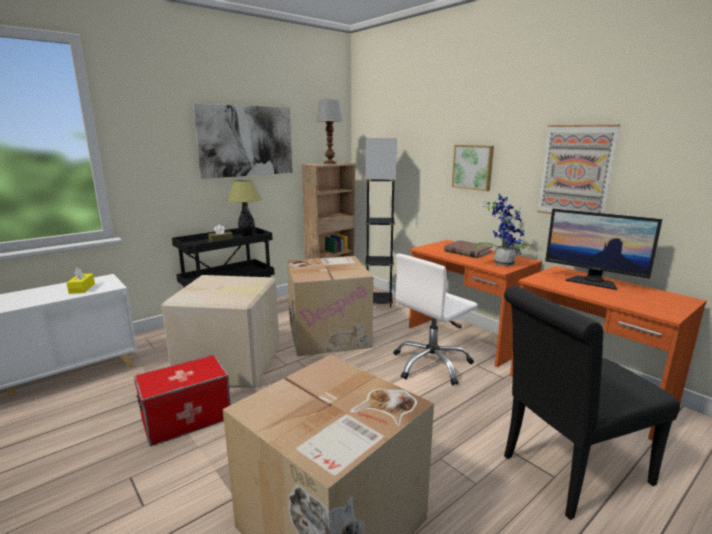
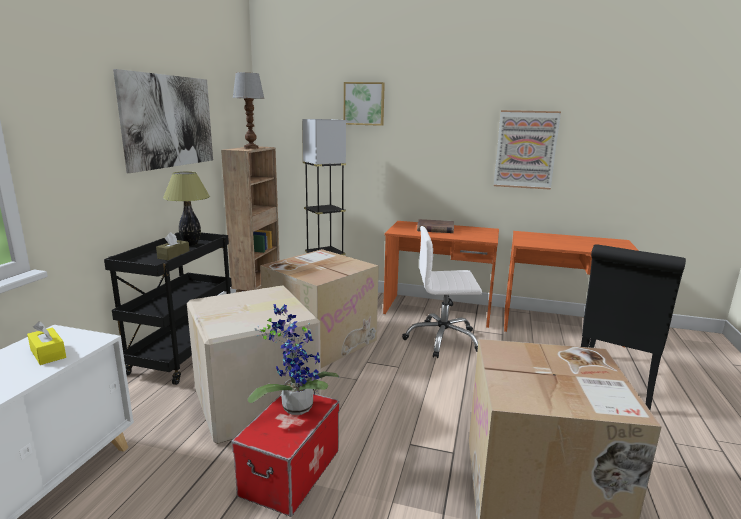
camera: 35 degrees left, 0 degrees up
(431, 364) = (442, 340): white office chair -> white office chair turned 75 degrees clockwise
(473, 167) = (424, 148): picture -> picture (364, 103)
(502, 263) = (478, 234): potted plant -> potted plant (295, 405)
(592, 282) = (557, 238): monitor -> none

